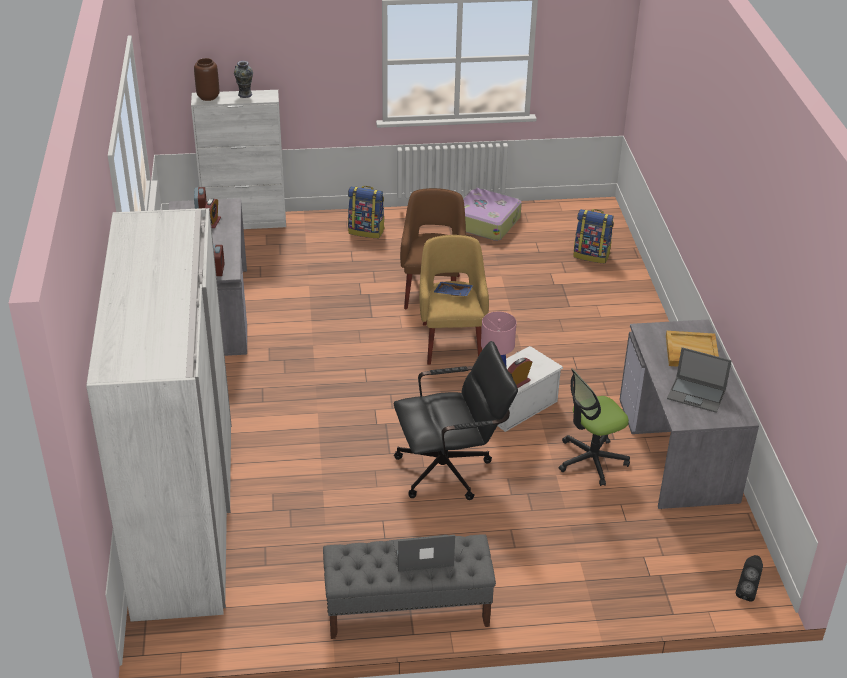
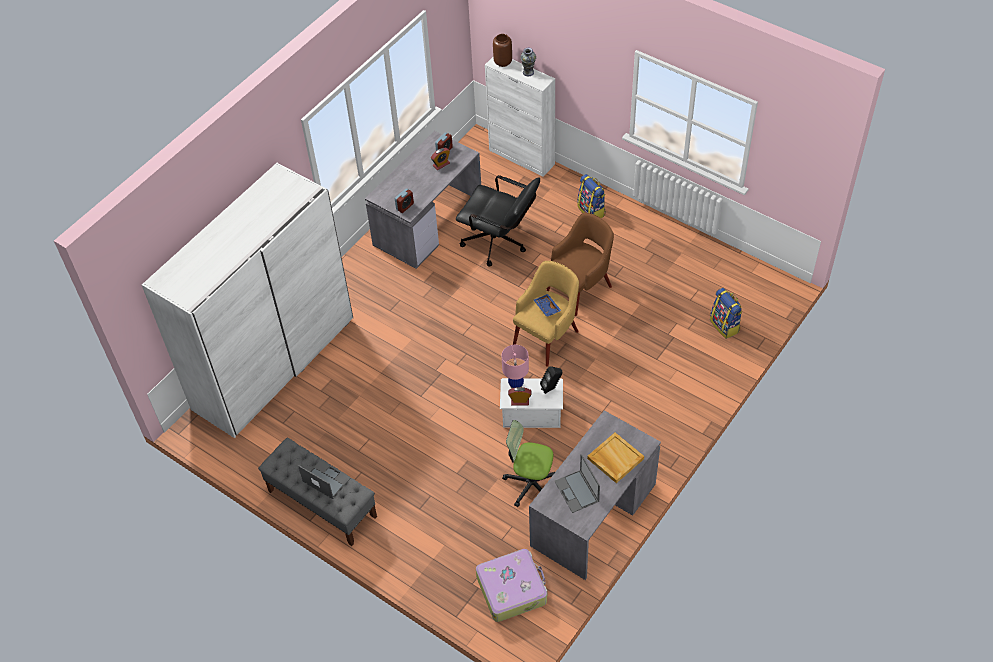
camera: 45 degrees right, 15 degrees up
(452, 469) = (443, 432): black office chair -> black office chair (500, 243)
(485, 222) = (682, 250): suitcase -> suitcase (512, 589)
(747, 591) = (515, 637): black speaker -> black speaker (551, 388)

